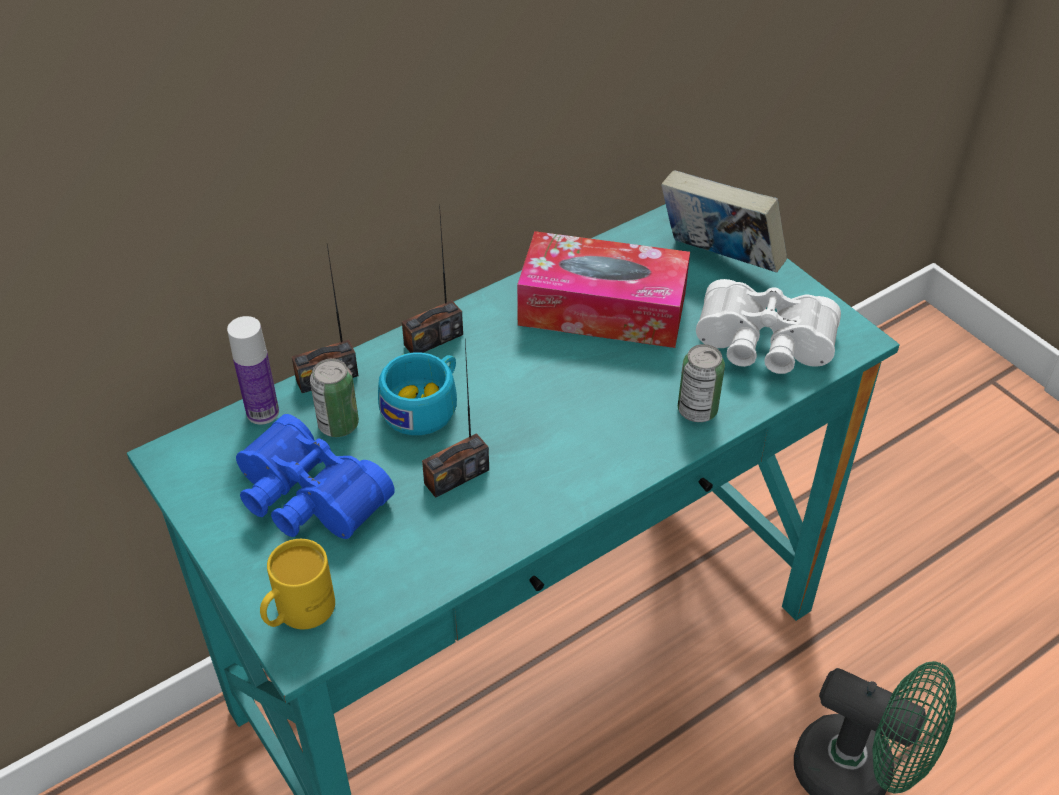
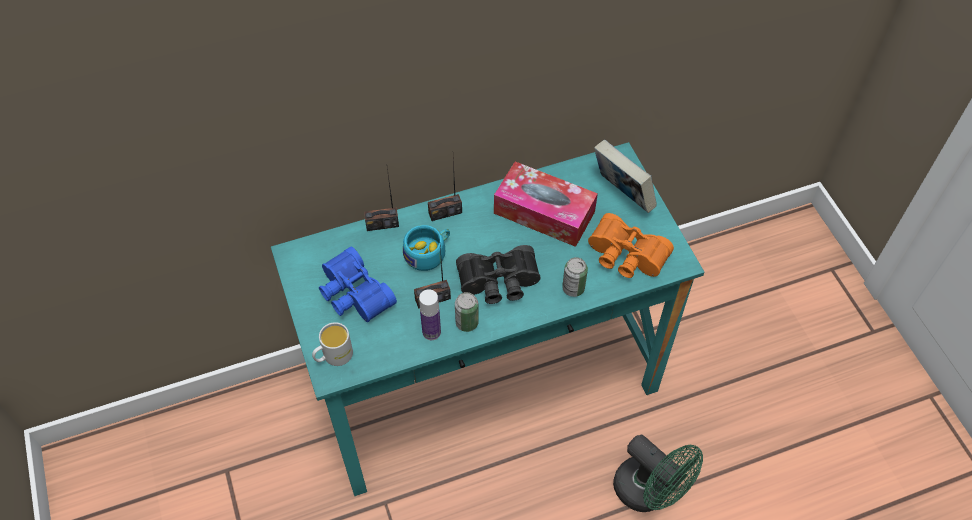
camera: 15 degrees right, 10 degrees up
(262, 412) = (344, 238): bottle -> bottle (431, 332)
(298, 613) = (333, 356): yellow mug -> white mug
(338, 425) = (380, 254): can -> can (467, 323)
(567, 428) = (499, 283): none -> black binoculars
(763, 347) = (625, 257): white binoculars -> orange binoculars

